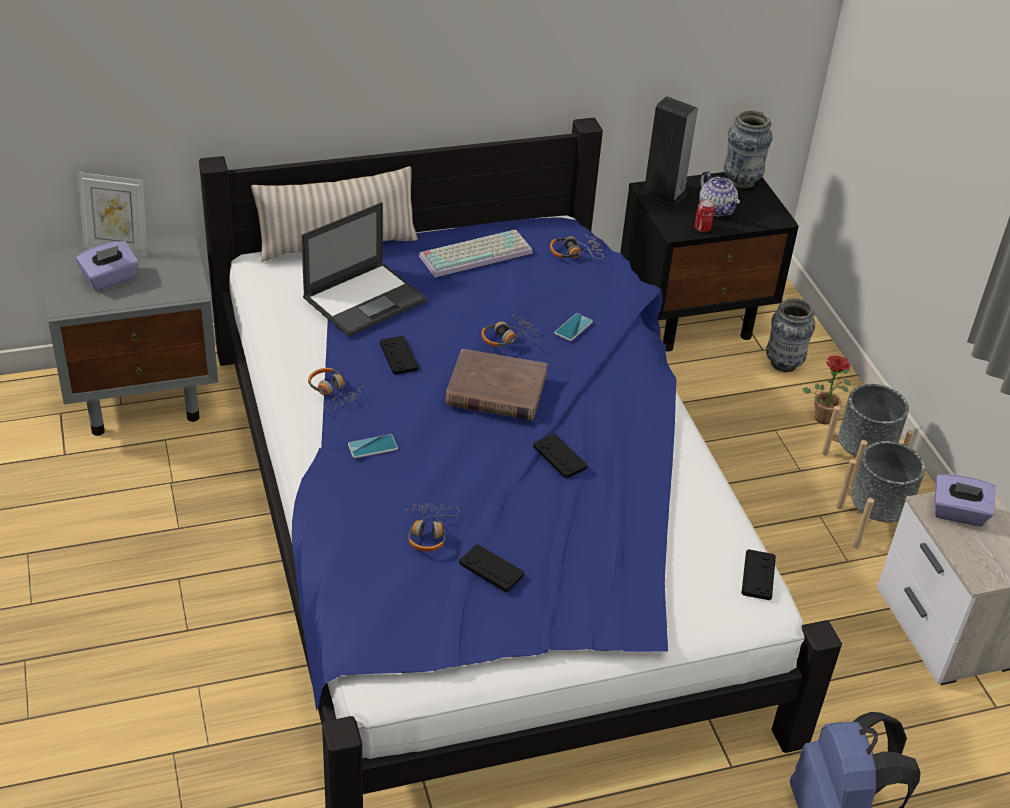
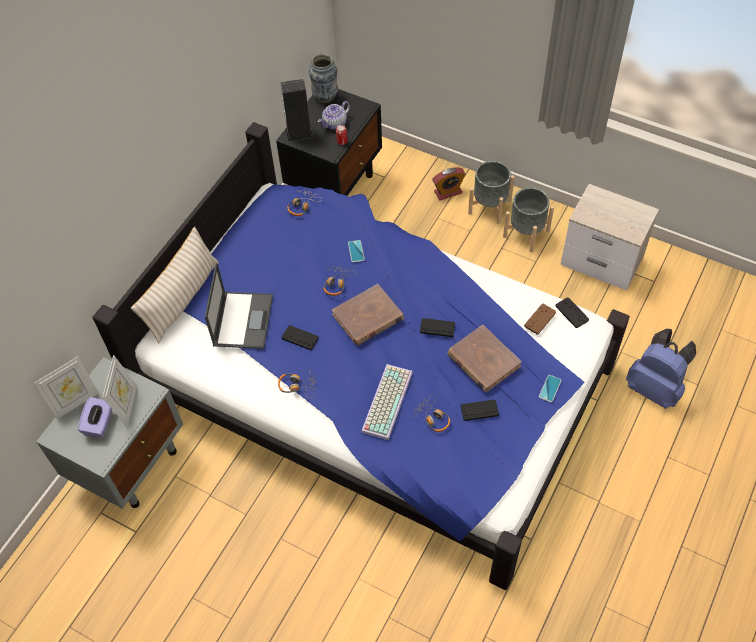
camera: 40 degrees left, 15 degrees up
(155, 284) = (127, 405): none -> picture frame
(372, 447) = (355, 398): phone -> phone (550, 388)
(476, 253) = (258, 246): keyboard -> keyboard (386, 400)
(567, 527) = (483, 361): none -> brown book
(702, 546) = (540, 319): none -> brown game controller
(717, 209) = (335, 124): teapot -> teapot turned 120 degrees clockwise
(783, 364) = (402, 177): vase -> none
(824, 415) = (448, 192): potted plant -> alarm clock
(958, 513) = (595, 210): purple tissue box -> none

